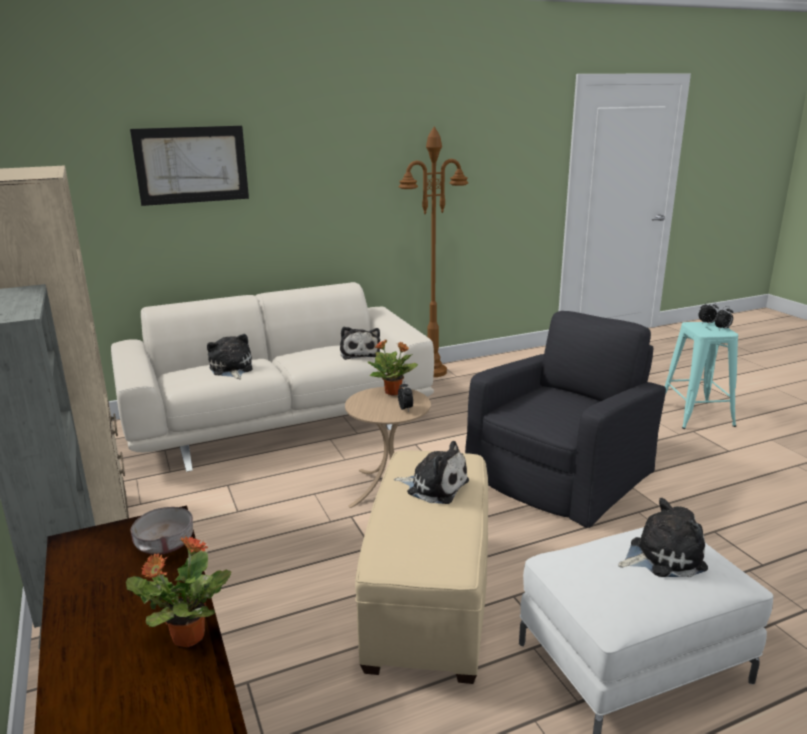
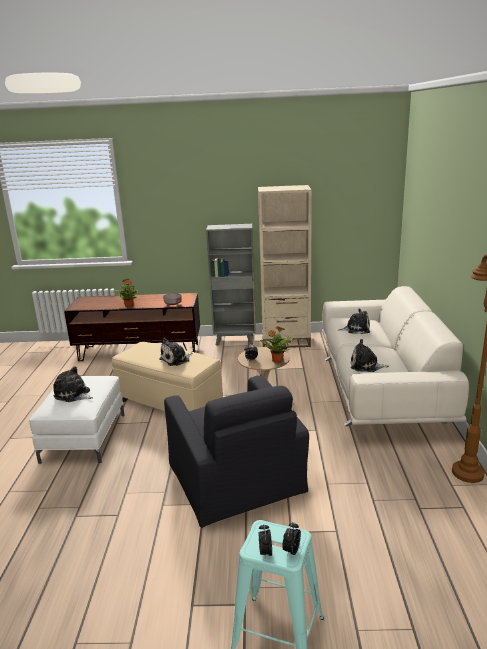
camera: 115 degrees right, 0 degrees up
(192, 165) = (435, 209): picture -> none
(662, 556) = (73, 395): plush toy -> plush toy turned 105 degrees clockwise

